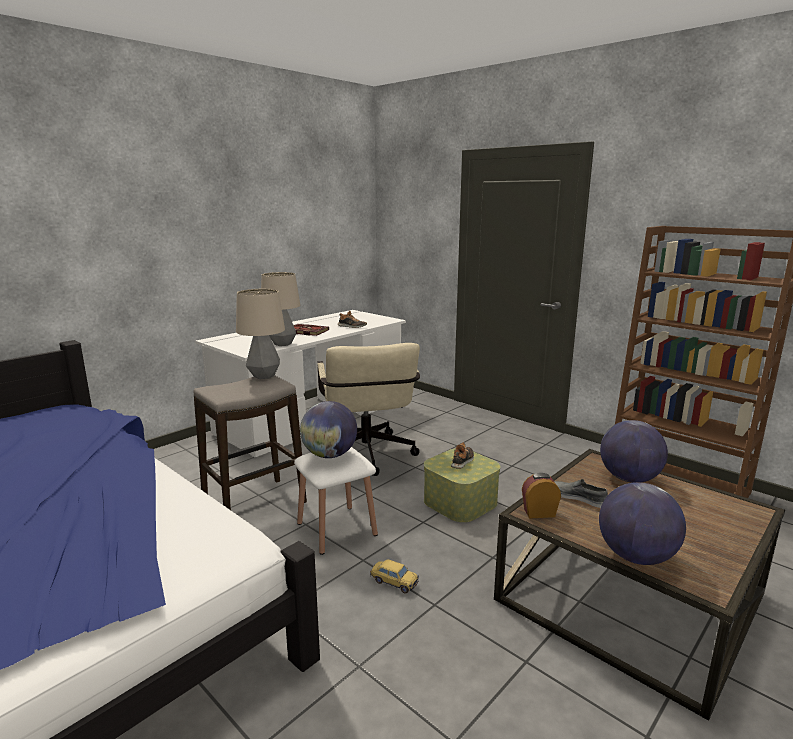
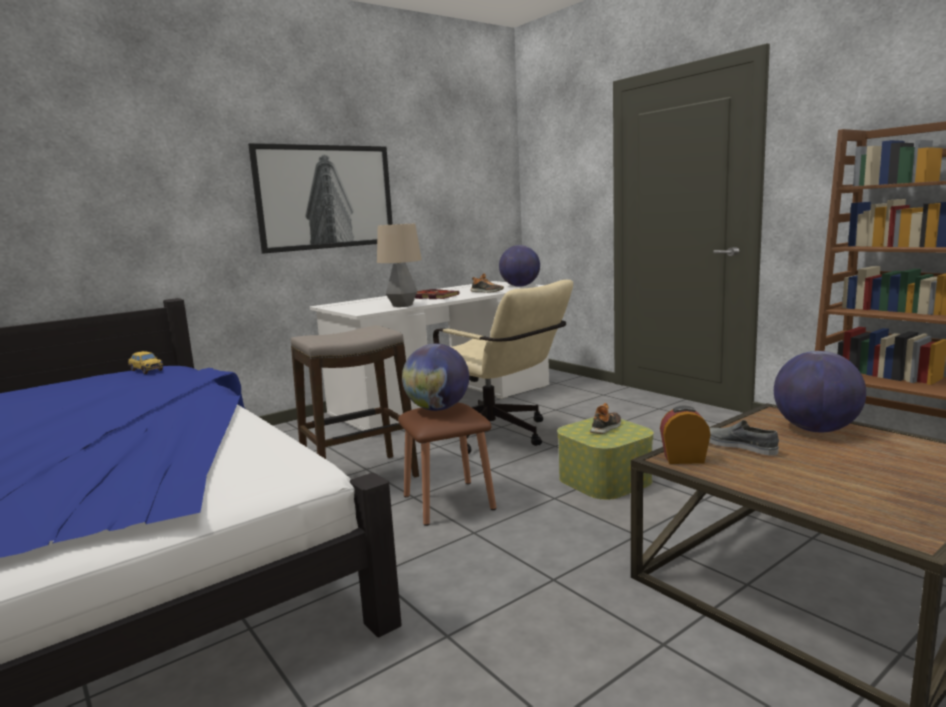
camera: 10 degrees right, 5 degrees down
(208, 241) = (325, 197): none -> picture
(264, 376) = (370, 327): table lamp -> none
(336, 529) = (448, 502): white stool -> brown stool
(368, 457) = (499, 436): beige office chair -> beige office chair turned 45 degrees counterclockwise
(394, 582) = (507, 555): toy car -> toy car (146, 370)
(635, 556) = (808, 501): globe -> globe (520, 286)

